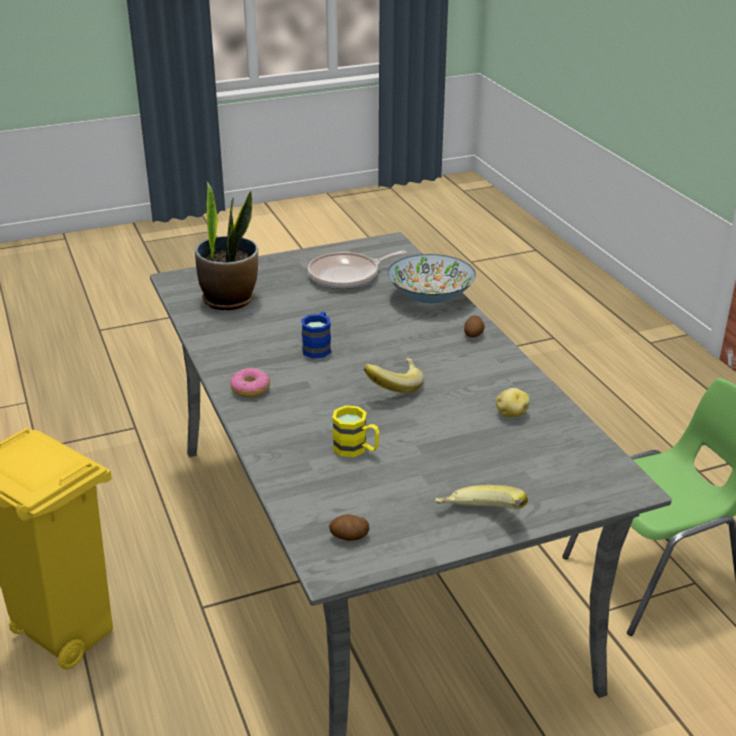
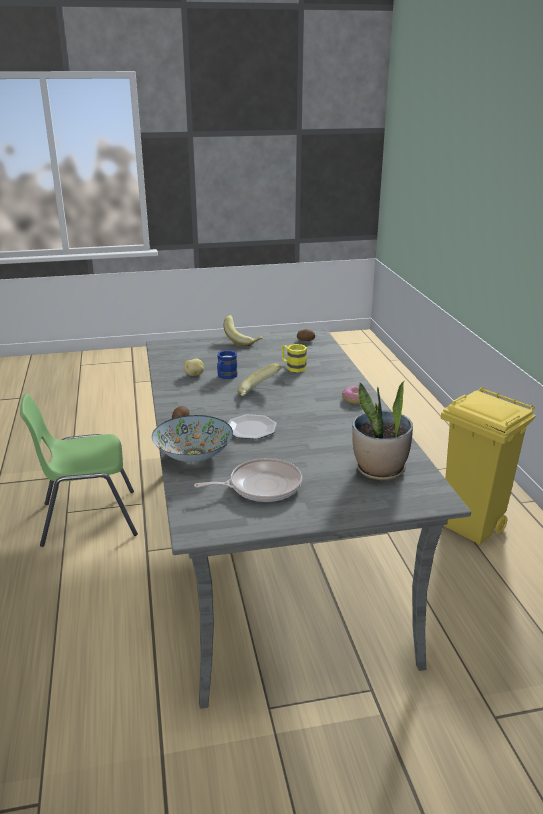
camera: 170 degrees left, 5 degrees down
(318, 347) = (304, 421): blue mug -> blue mug (225, 376)
(380, 331) = (251, 429): none -> plate

